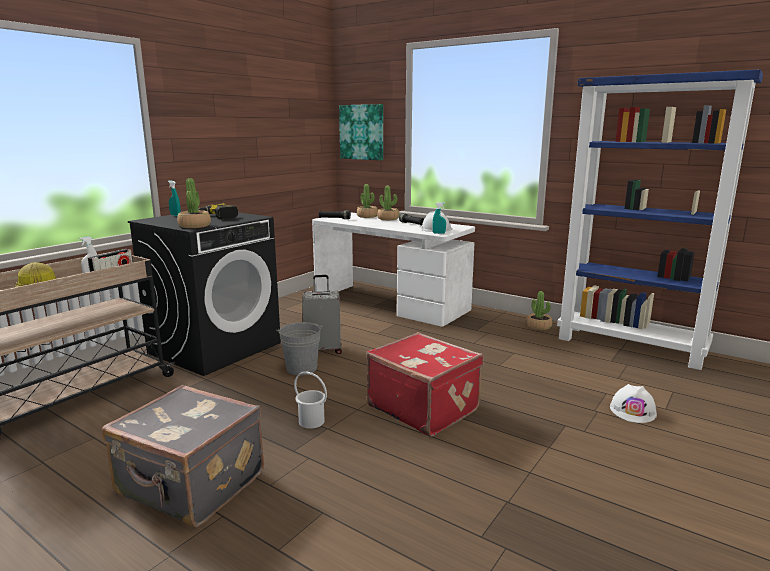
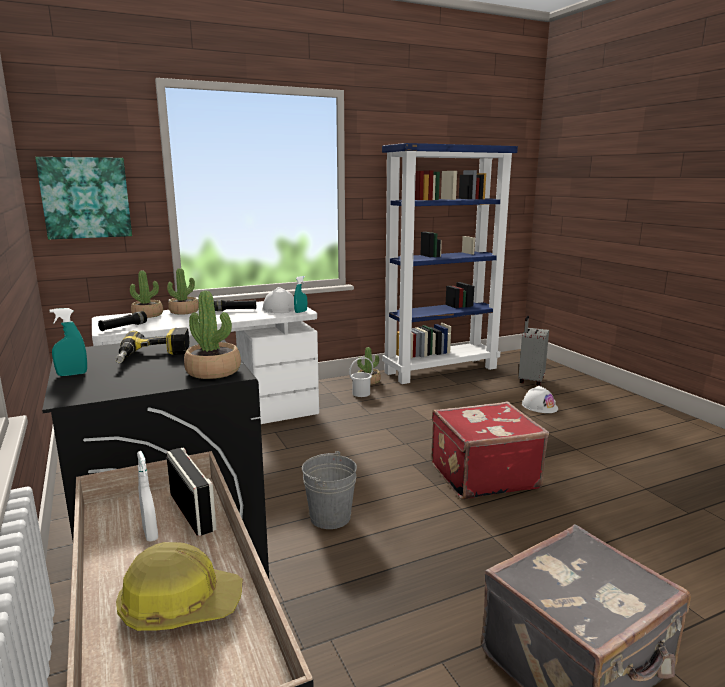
camera: 60 degrees left, 0 degrees up
(311, 421) = (470, 542): white bucket -> white bucket (361, 393)
(323, 350) = (292, 490): grey suitcase -> grey suitcase (530, 380)

